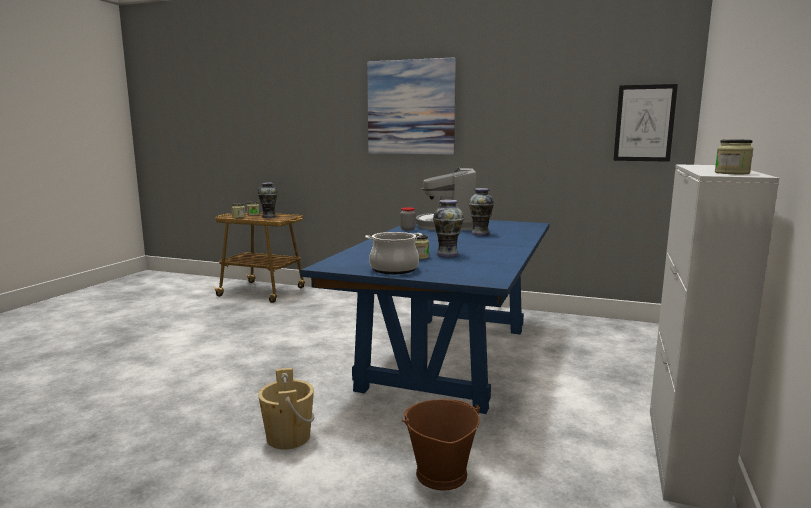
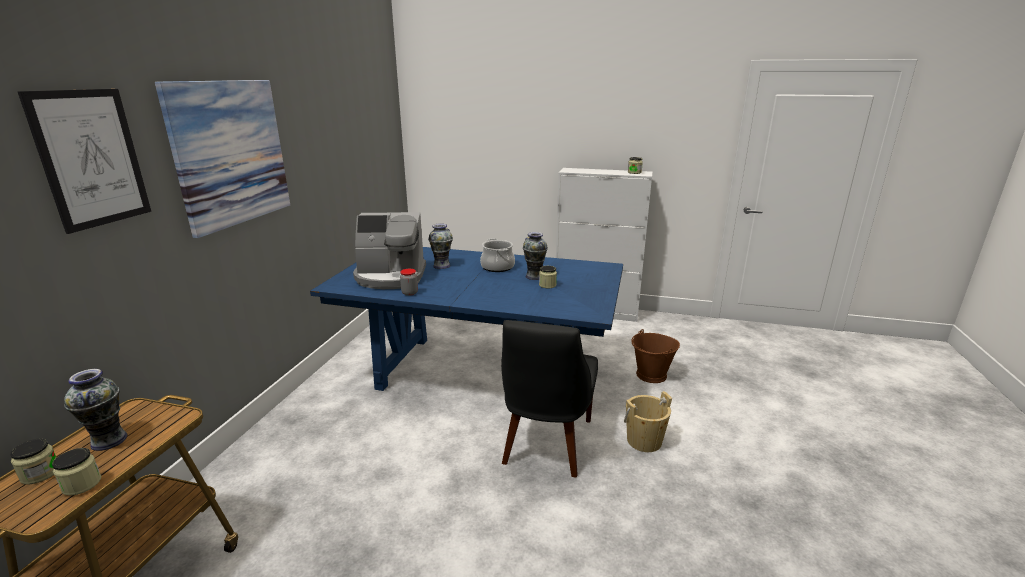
camera: 95 degrees left, 10 degrees up
(313, 383) = (546, 444): none -> black chair
(394, 269) = (593, 291): cooking pot -> cooking pot (498, 267)
(644, 123) = (386, 141): picture -> picture (91, 158)

